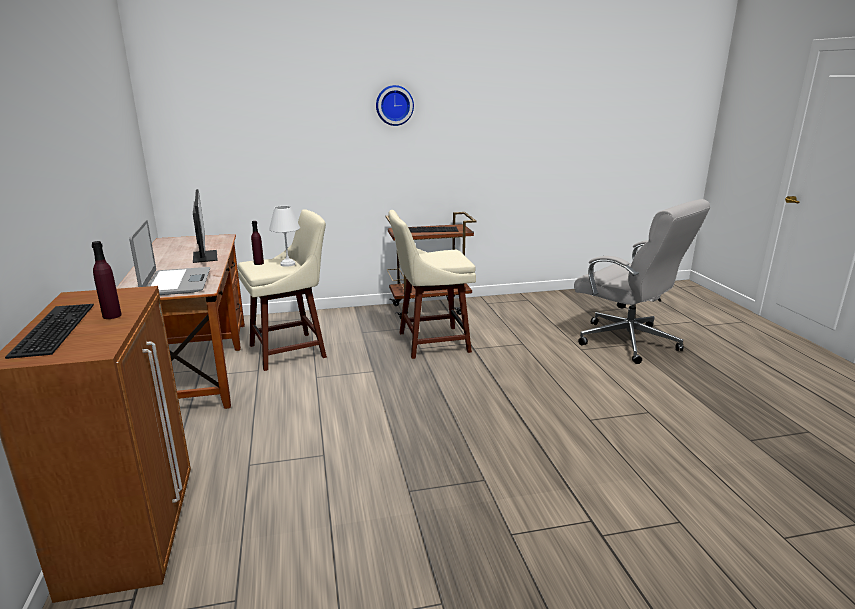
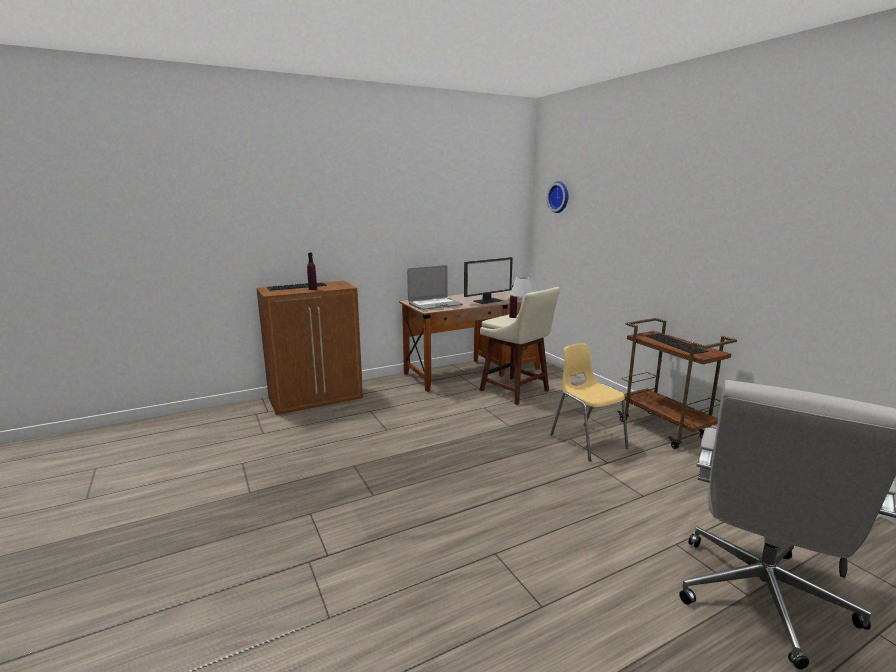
camera: 75 degrees right, 5 degrees down
(394, 105) = (685, 207): wall clock -> wall clock (559, 197)
(430, 342) = (587, 441): beige stool -> yellow chair

